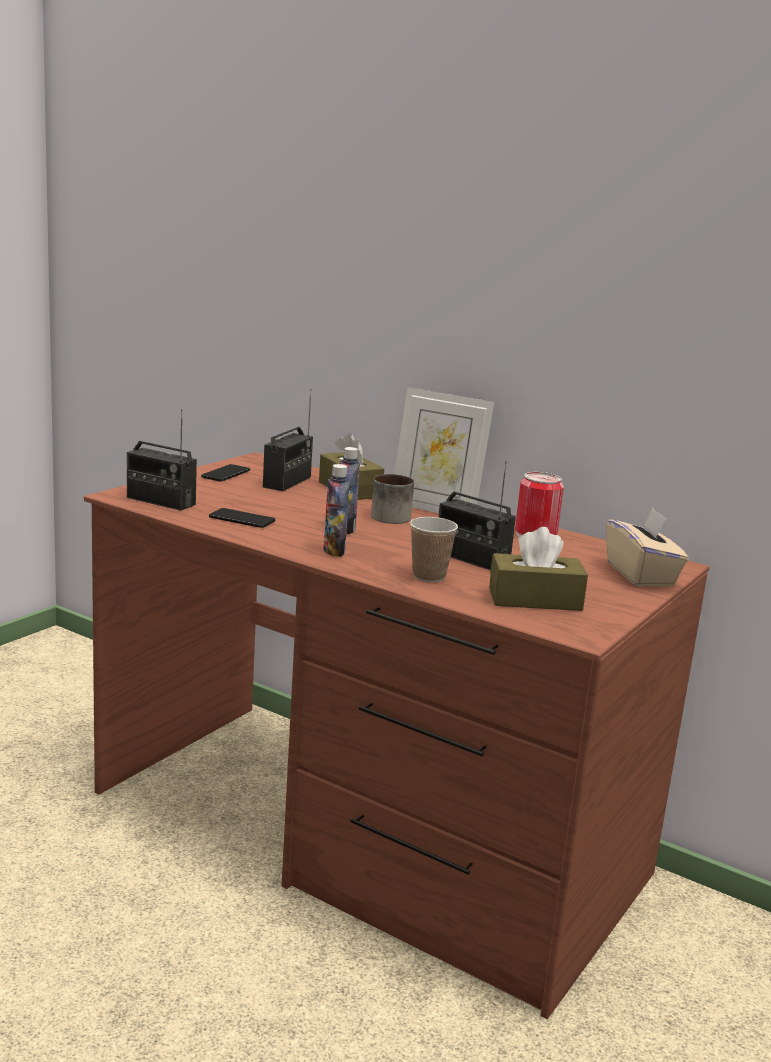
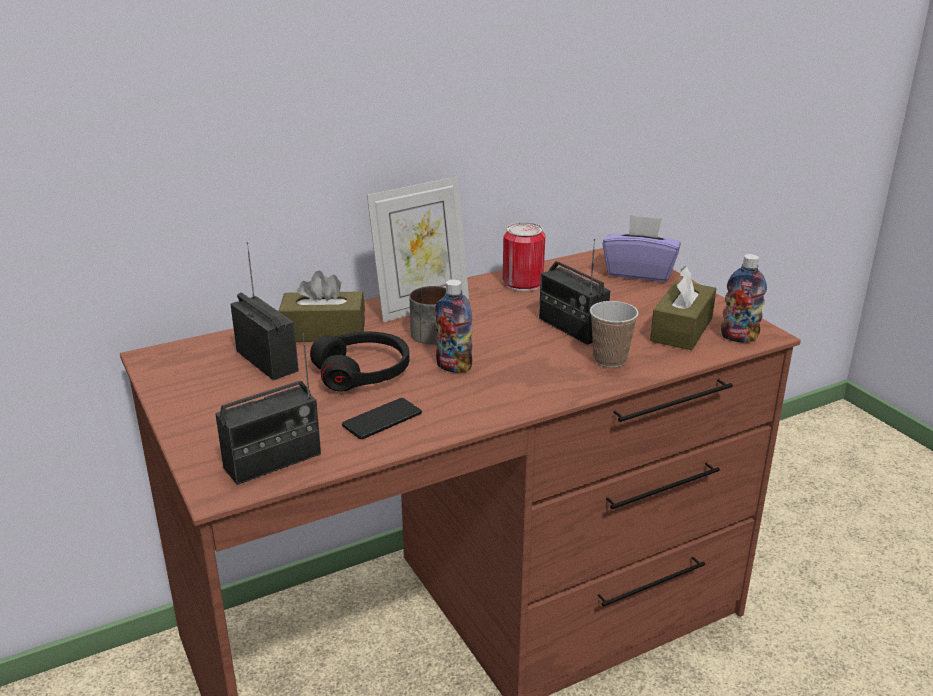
camera: 60 degrees left, 10 degrees up
(226, 474) = (198, 392): phone -> none
(303, 506) = (362, 372): none -> black headphones
(334, 551) = (518, 389): bottle -> bottle (738, 337)
(471, 559) = (571, 328): radio -> radio turned 75 degrees clockwise
(641, 575) = (639, 272): beige tissue box -> purple tissue box

